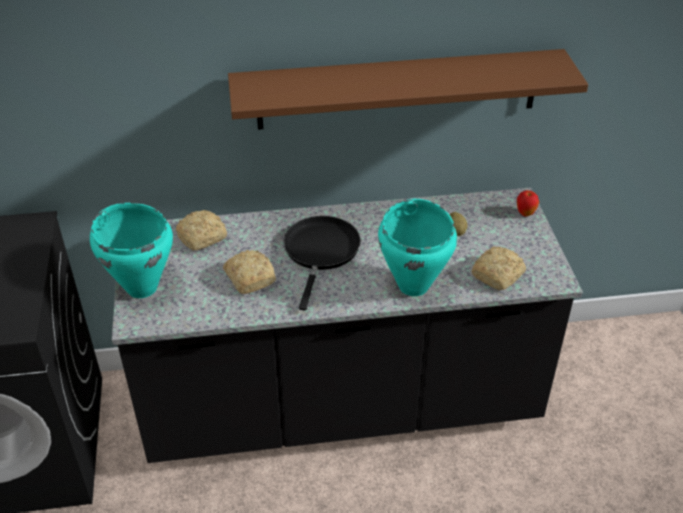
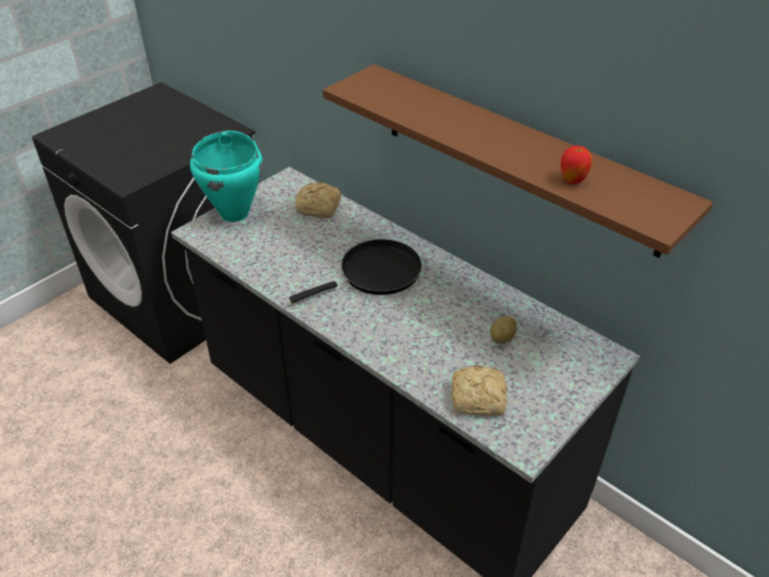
camera: 50 degrees right, 0 degrees up
(250, 277) = (302, 255): bread -> none
(414, 285) = (398, 350): turquoise cooking pot -> none
(525, 213) = (593, 372): apple -> apple (572, 181)

